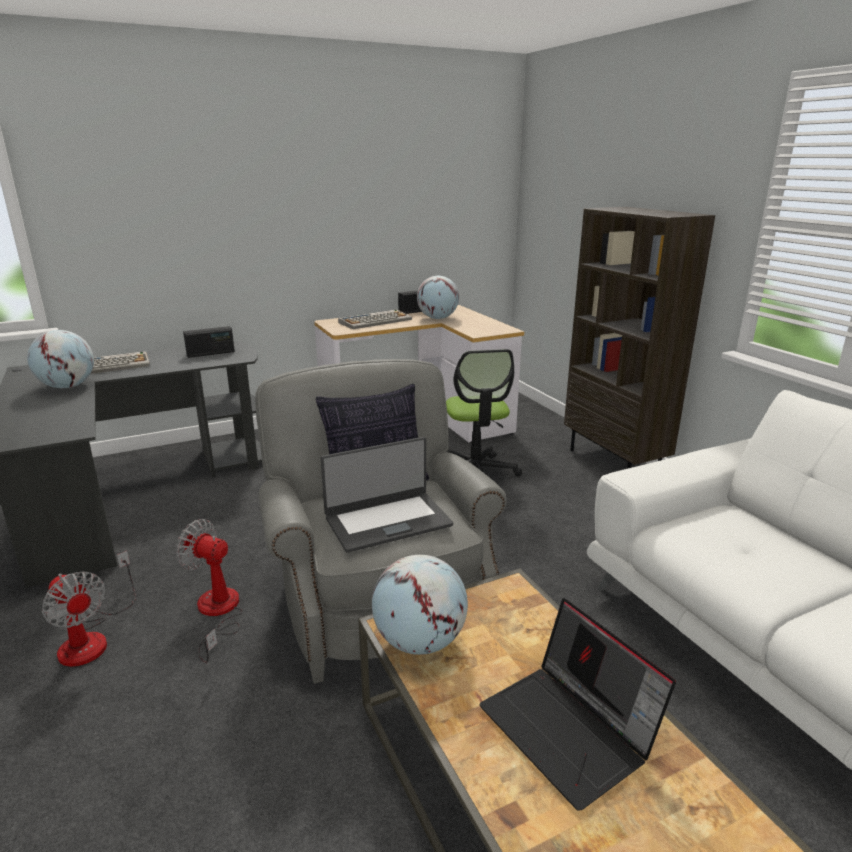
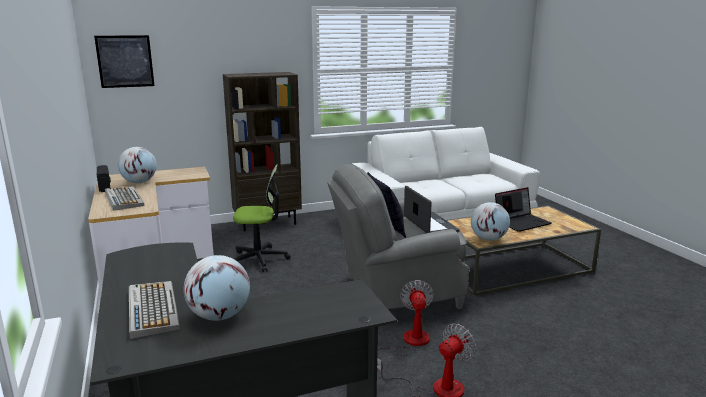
camera: 85 degrees left, 5 degrees down
(211, 353) = (149, 261): radio -> none
(217, 613) = (408, 342): fan -> fan turned 150 degrees clockwise
(546, 177) = (125, 61): none -> picture

